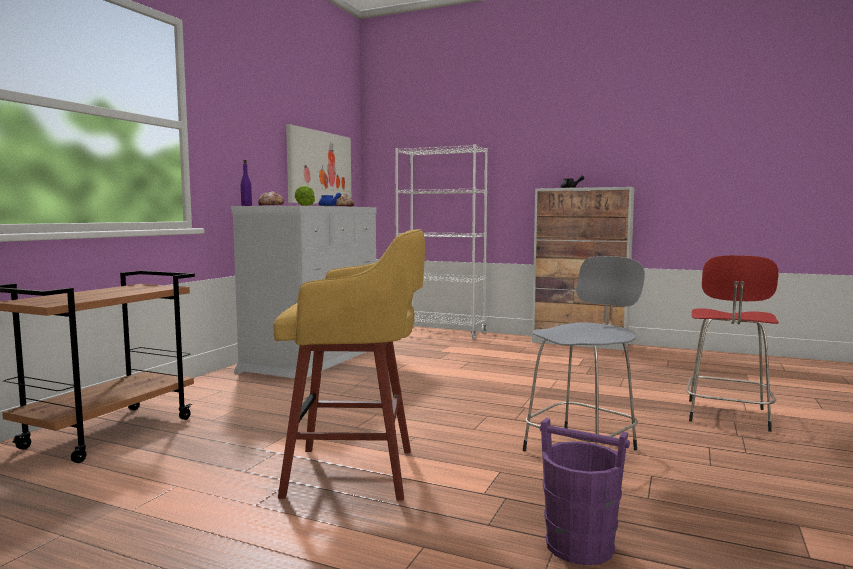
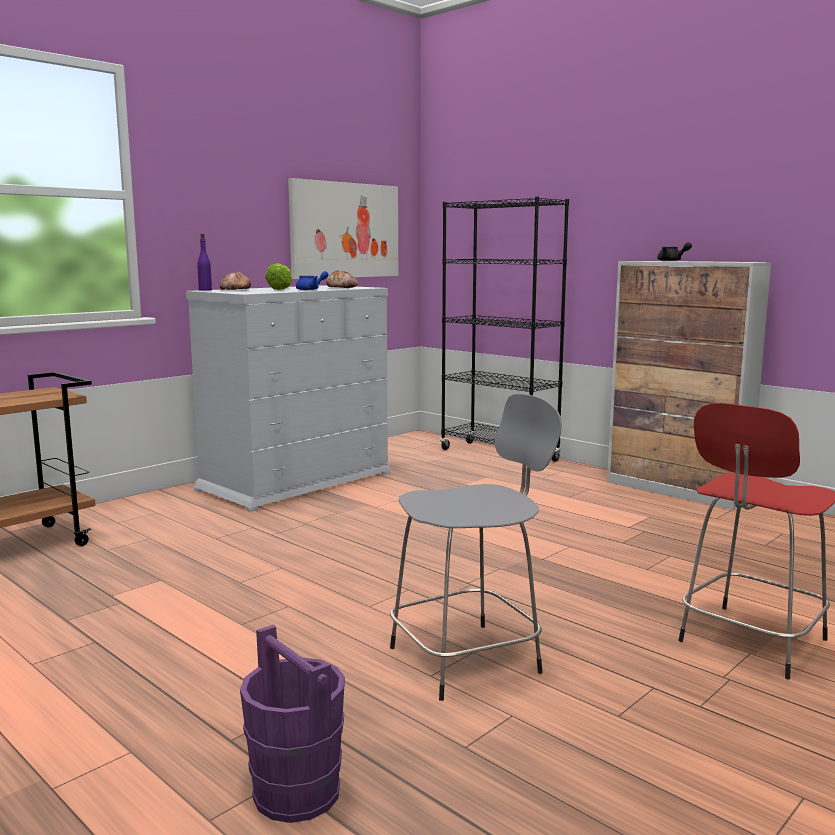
camera: 20 degrees right, 5 degrees up
(356, 473) = (169, 643): yellow stool -> none
(441, 333) = (499, 455): white bookcase -> black bookcase

